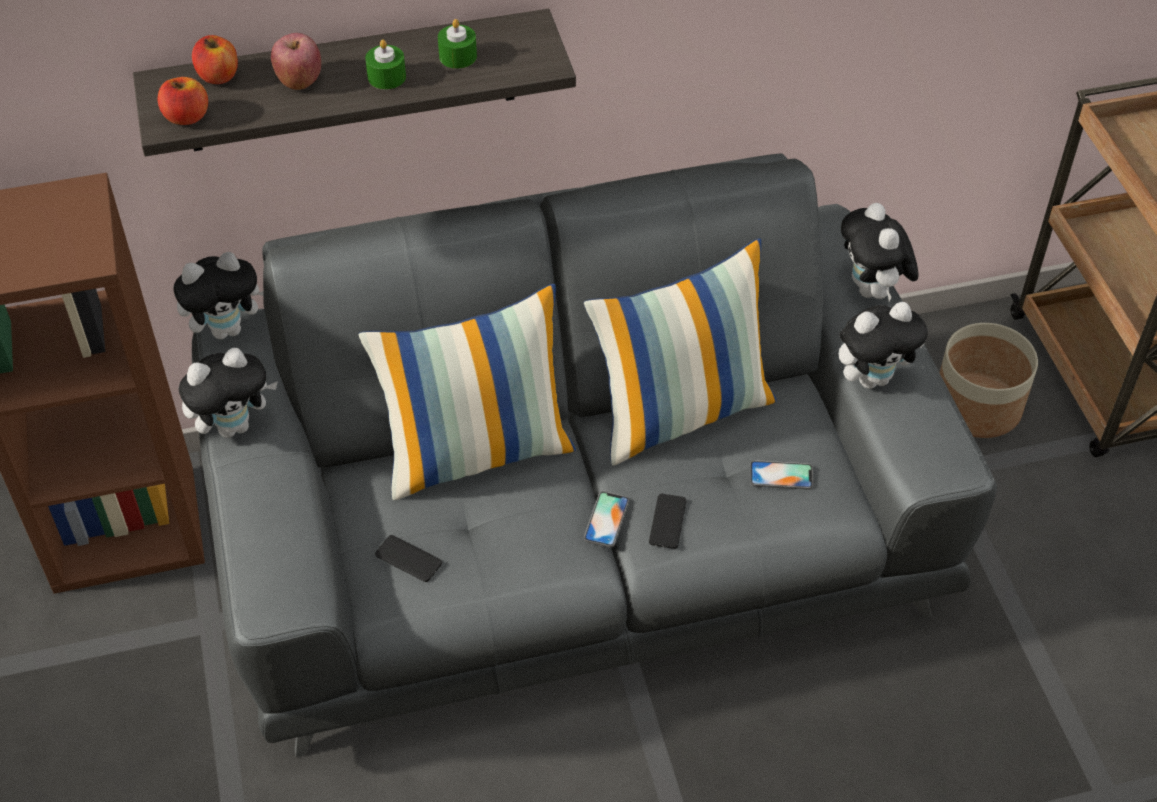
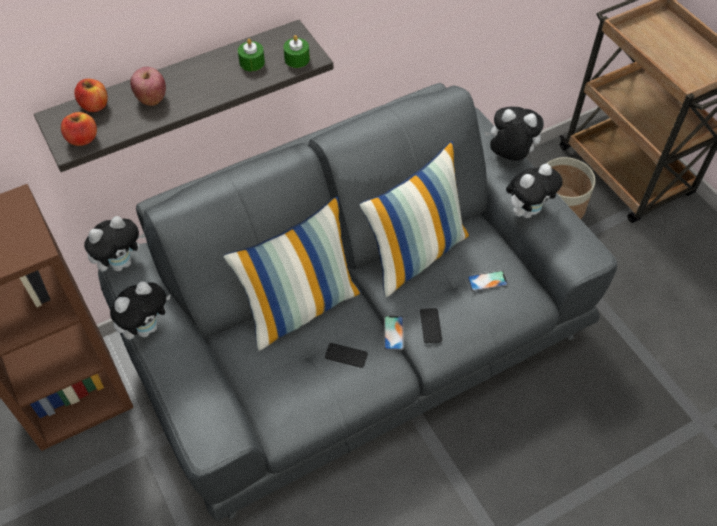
camera: 15 degrees left, 5 degrees up
(386, 77) = (210, 85): green candle -> green candle (297, 59)
(408, 559) = (281, 387): phone -> phone (346, 355)
(872, 291) = (509, 156): plush toy -> plush toy turned 135 degrees clockwise

